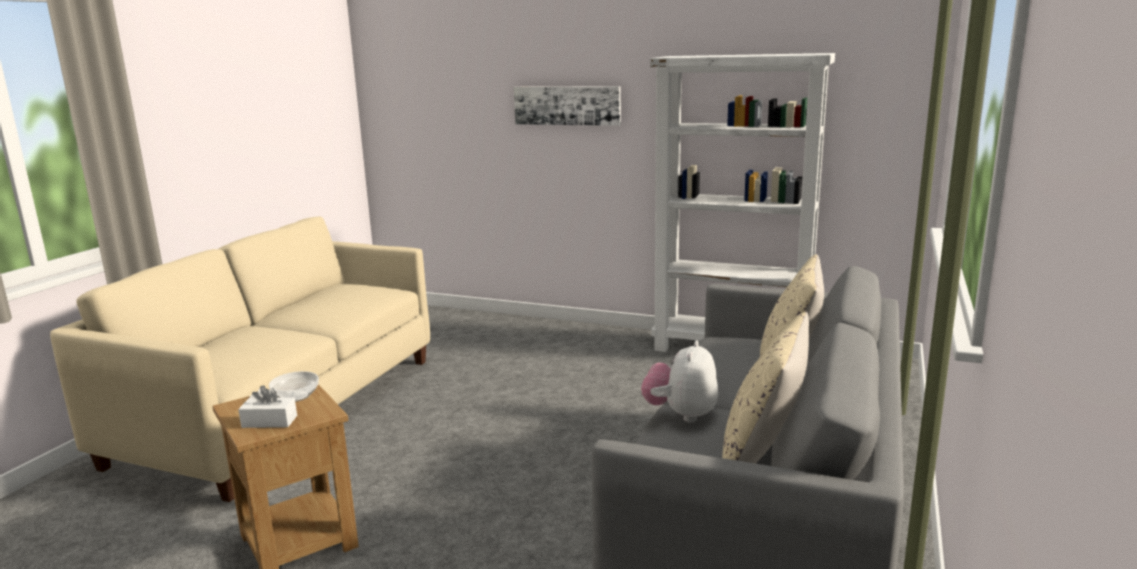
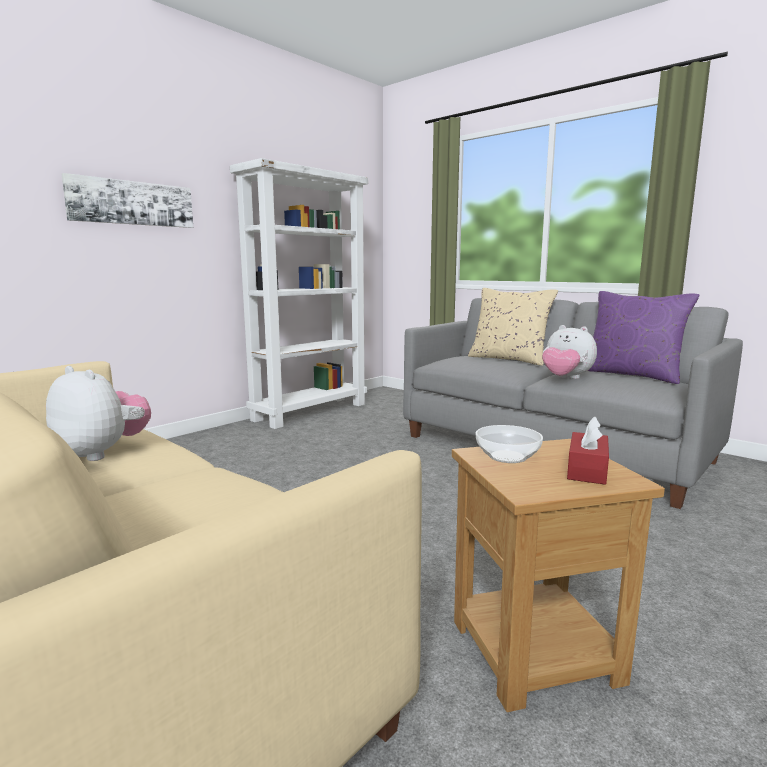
camera: 70 degrees left, 5 degrees down
(269, 421) = (587, 470): white tissue box -> red tissue box
(323, 307) = (103, 453): none -> plush toy
(762, 459) = (632, 375): beige pillow -> purple pillow

